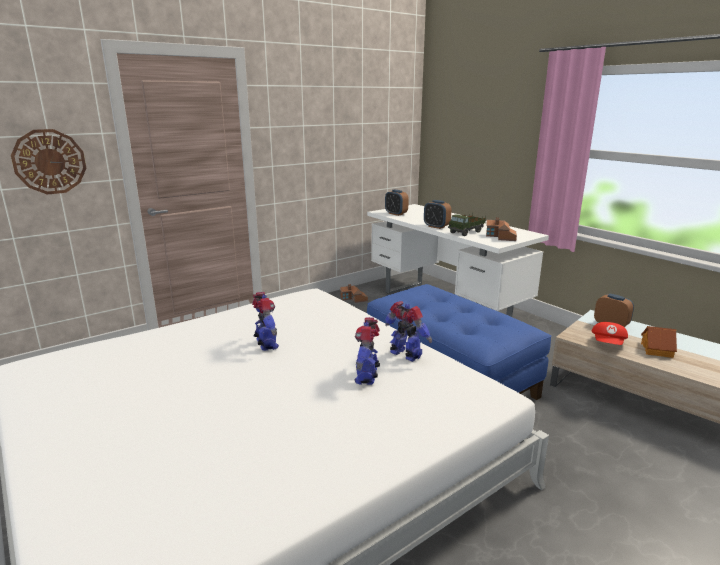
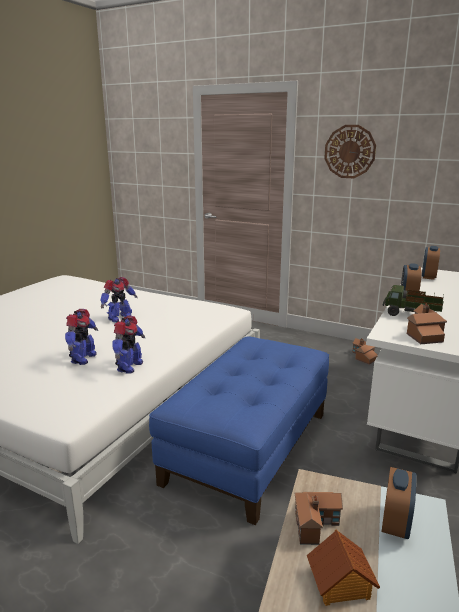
camera: 65 degrees right, 0 degrees up
(49, 162) = (158, 170): wall clock -> wall clock (349, 151)
(367, 376) = (83, 358): toy robot -> toy robot turned 120 degrees clockwise
(608, 344) = (316, 521): red cap -> toy house

